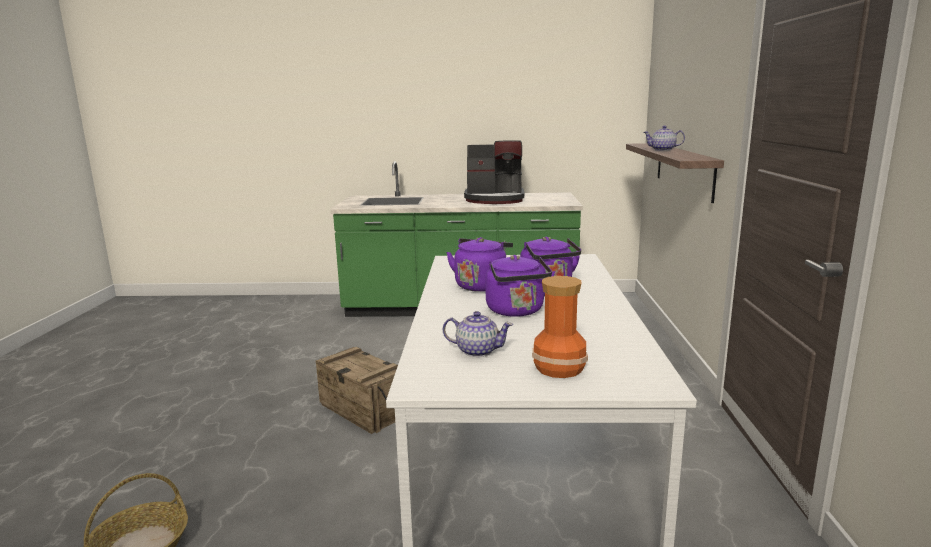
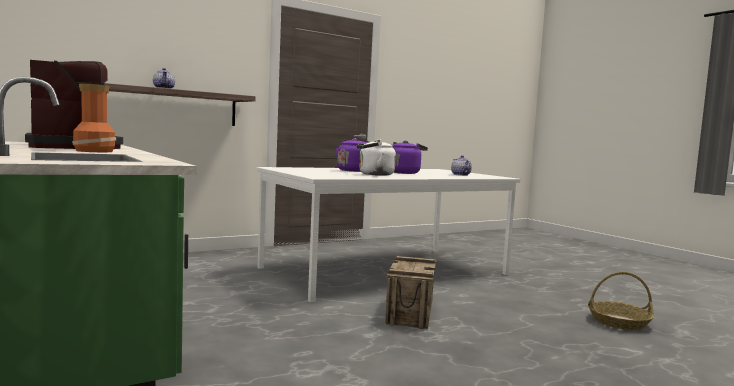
camera: 125 degrees left, 10 degrees down
(481, 285) = (374, 174): purple kettle -> white kettle
(558, 368) = (451, 172): vase -> vase (95, 151)

